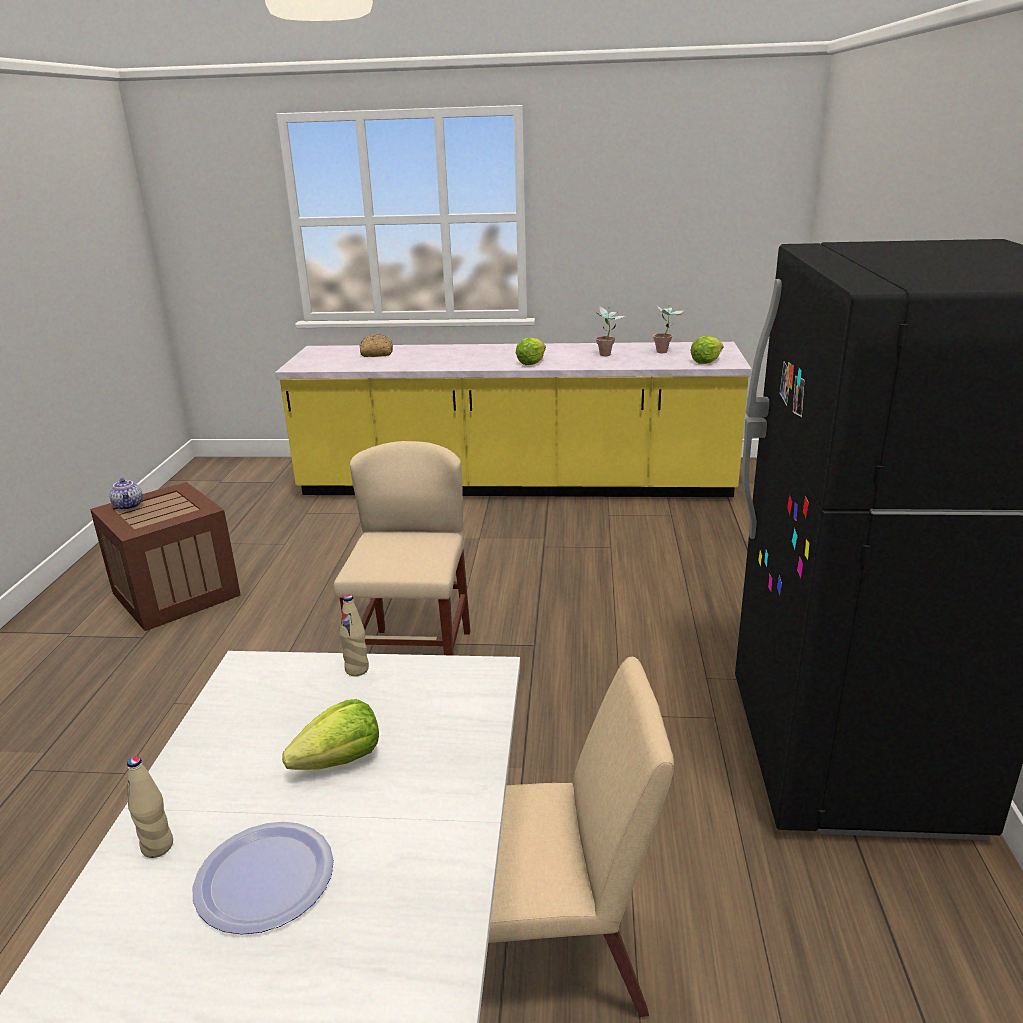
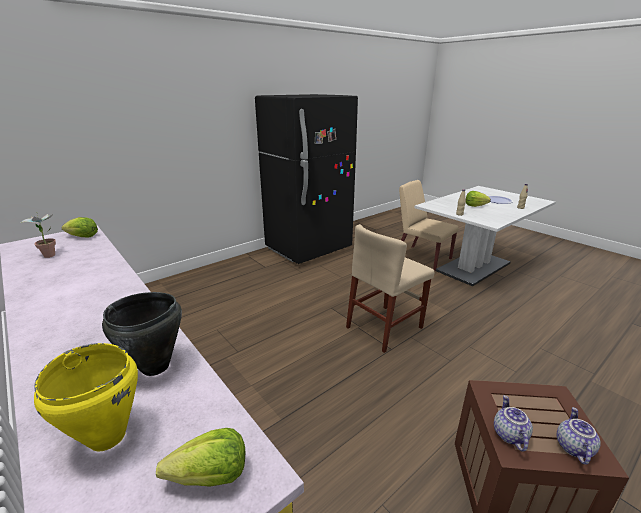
camera: 135 degrees left, 0 degrees up
(182, 494) = (508, 434): none -> teapot
(376, 353) = (107, 437): bread -> yellow cooking pot
(406, 362) = (155, 367): none -> black cooking pot
(531, 363) = (116, 291): lettuce -> lettuce (210, 477)
(607, 355) = (71, 269): potted plant -> none

